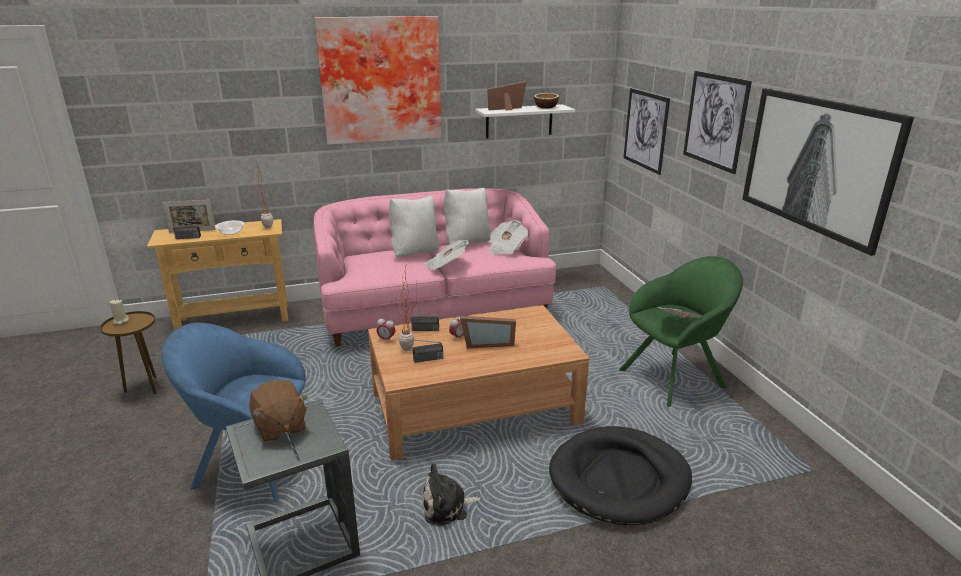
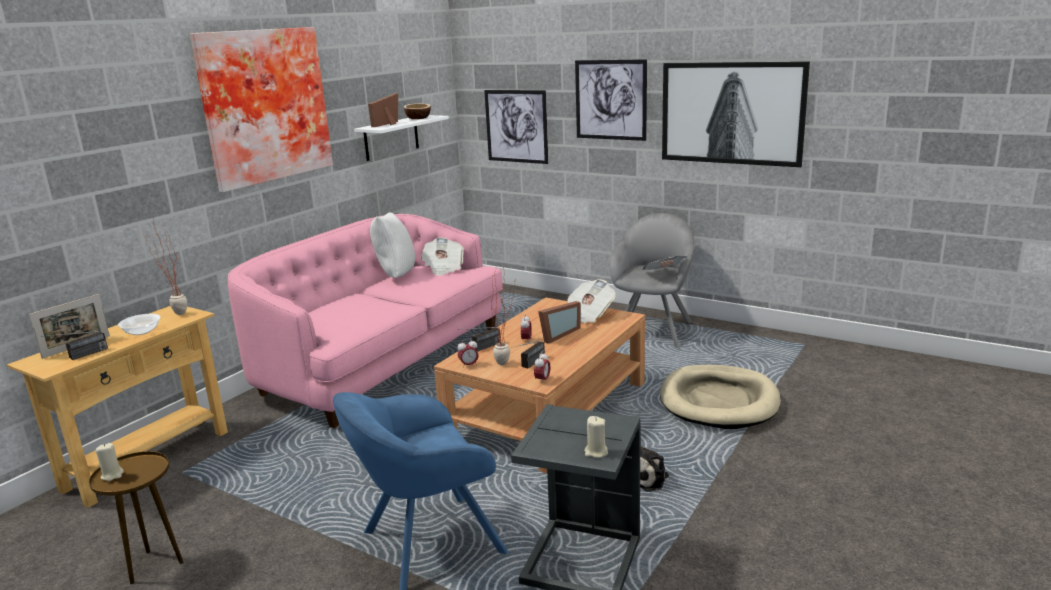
camera: 40 degrees left, 5 degrees down
(264, 459) = (596, 452): none -> beige candle
(280, 427) = (558, 432): brown plush toy -> none
(404, 378) = (542, 380): none -> alarm clock
(414, 253) = (357, 299): white pillow -> none
(446, 266) = (412, 297): newspaper -> newspaper (587, 316)
(619, 479) = (719, 401): black dog bed -> beige dog bed
(675, 377) = (653, 330): green armchair -> grey armchair

